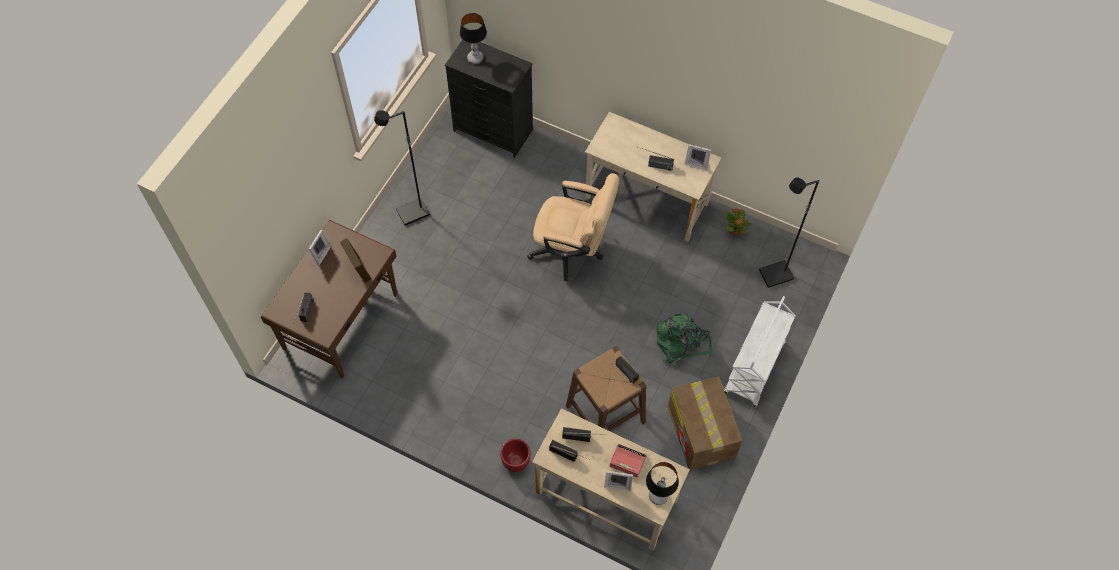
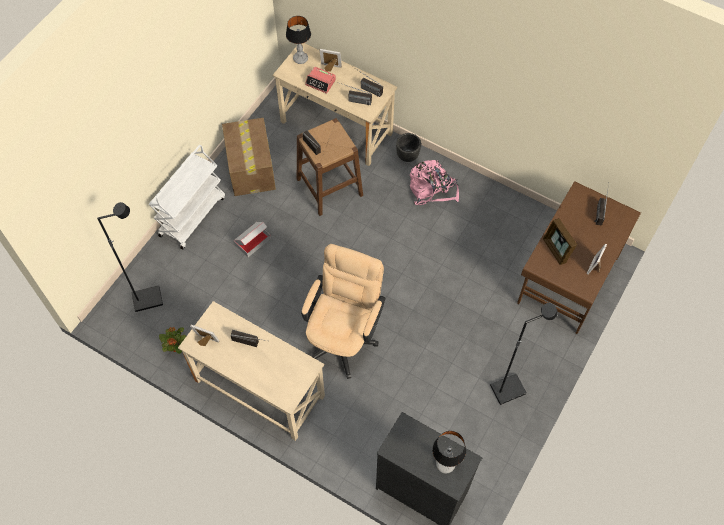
camera: 175 degrees left, 0 degrees up
(486, 418) = (432, 189): none -> pink backpack
(516, 462) = (407, 155): red planter -> black planter
(572, 251) = (343, 336): beige office chair -> beige office chair turned 90 degrees clockwise
(681, 343) = (252, 241): green backpack -> cardboard box

